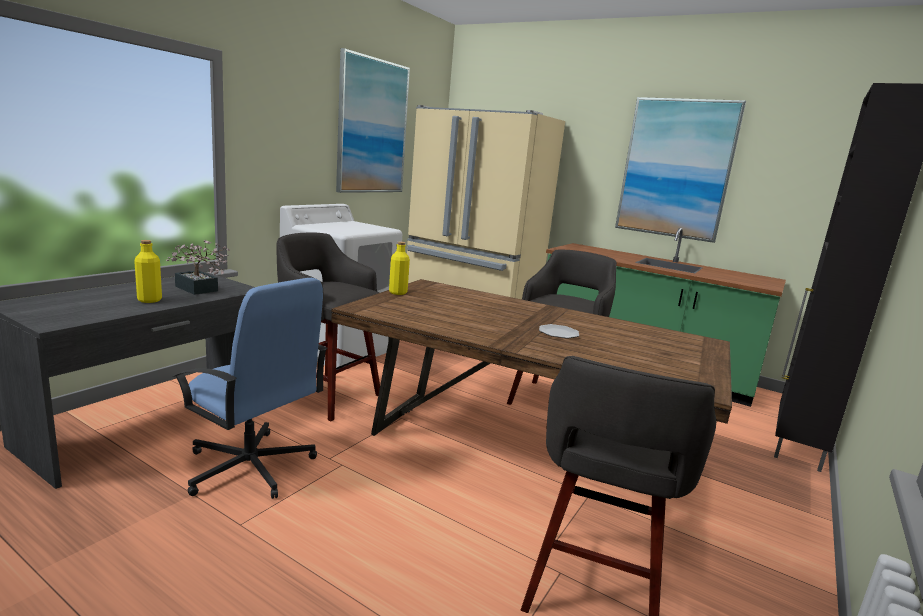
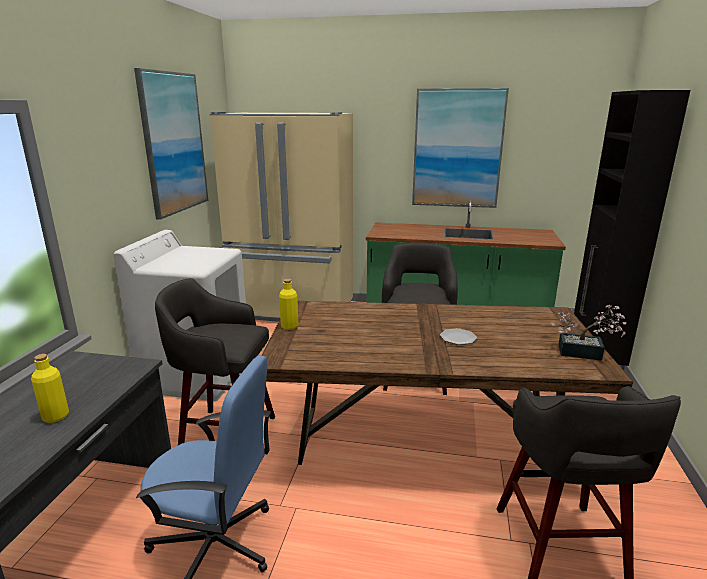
camera: 20 degrees left, 5 degrees up
(198, 290) = (92, 382): potted plant -> potted plant (585, 353)

